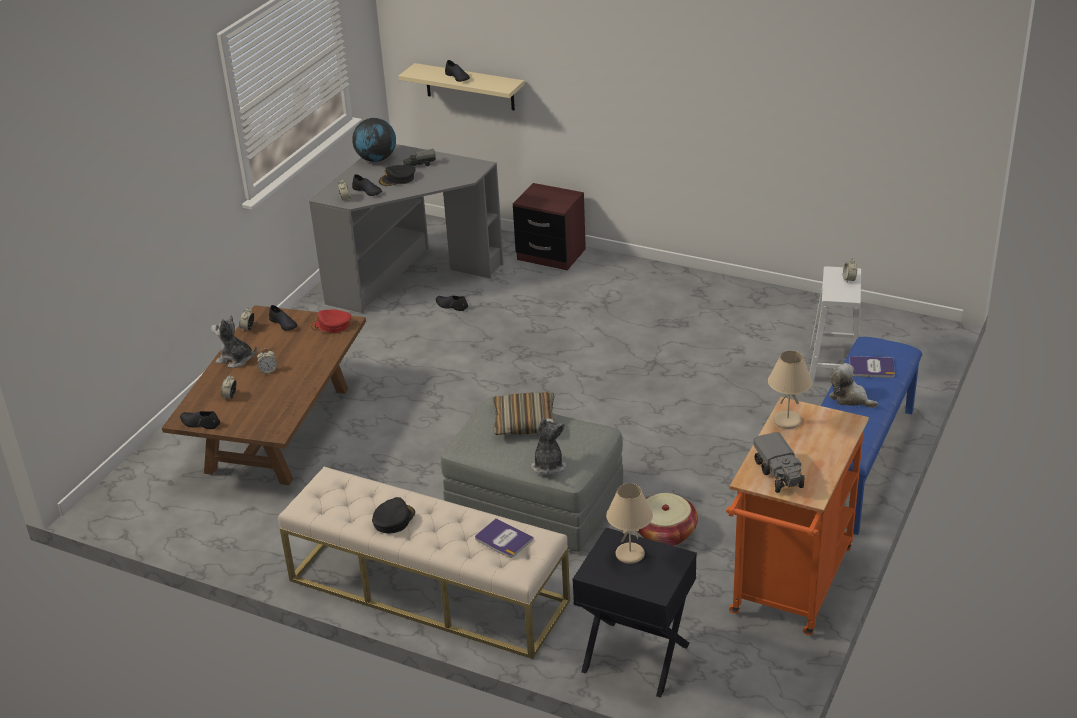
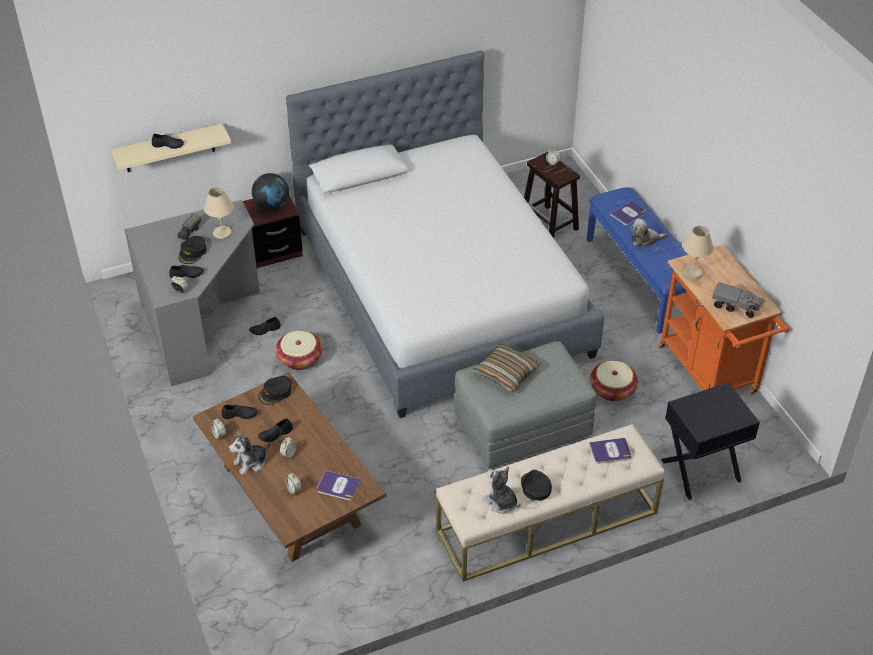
camera: 50 degrees left, 10 degrees up
(200, 423) = (307, 522): black shoe -> black shoe (275, 434)
(261, 415) = (338, 486): none -> book
(331, 325) = (275, 393): red cap -> black cap
(376, 159) = (148, 246): globe -> globe (272, 206)
(442, 341) = (300, 359): none -> basket
(548, 465) = (561, 390): plush toy -> plush toy (501, 502)
(630, 554) = (702, 407): beige table lamp -> beige table lamp (222, 233)
(639, 360) = (441, 291): none -> bed
(835, 366) = (549, 225): white stool -> brown stool

